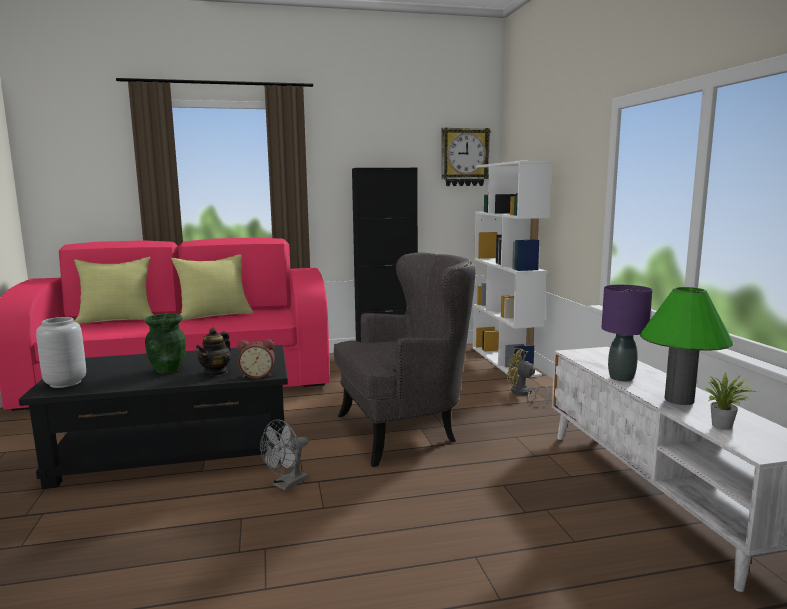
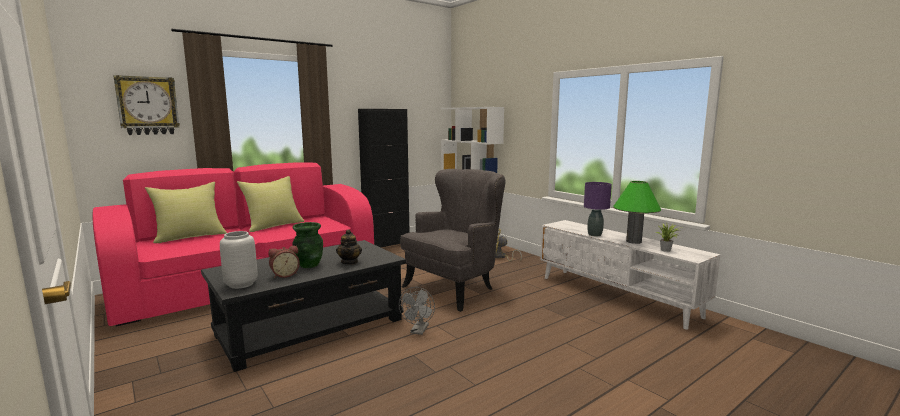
camera: 25 degrees left, 0 degrees up
(257, 375) = (383, 260): alarm clock -> alarm clock (284, 275)
(464, 157) = (429, 102): wall clock -> wall clock (148, 106)

